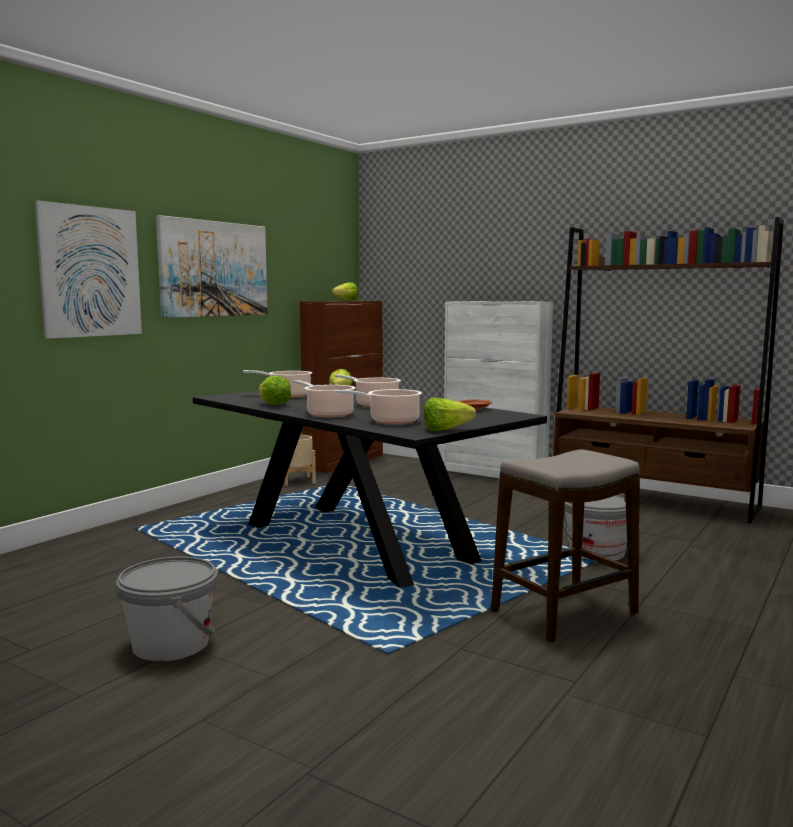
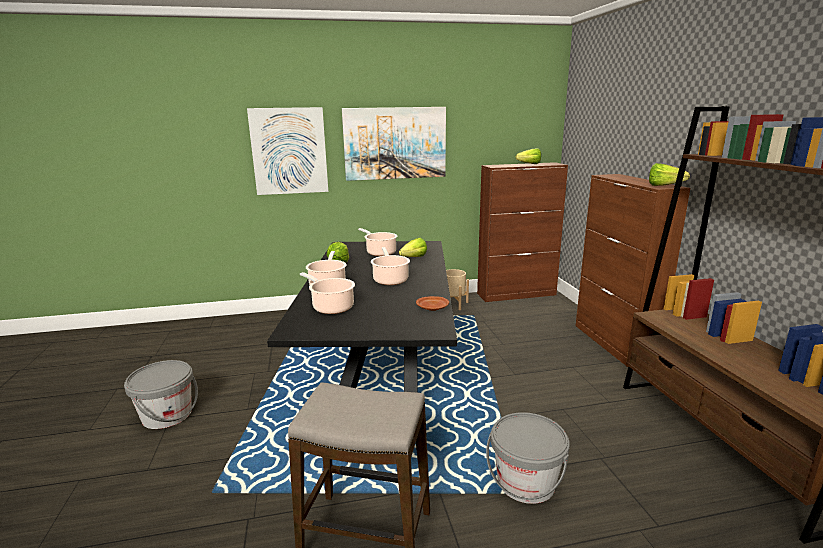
camera: 45 degrees right, 10 degrees up
(451, 430) = (325, 335): lettuce -> lettuce (667, 186)
(495, 473) = (614, 344): white cabinet -> brown cabinet

